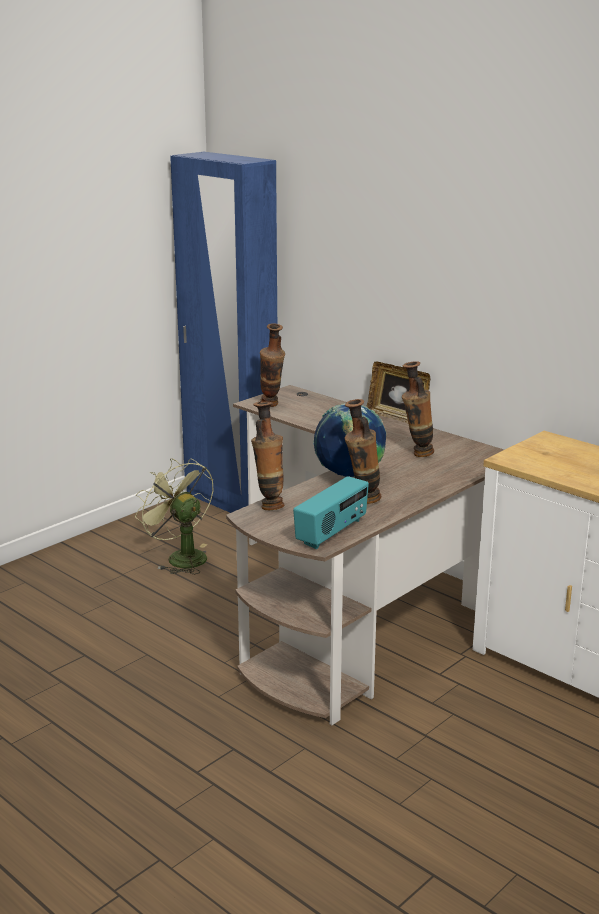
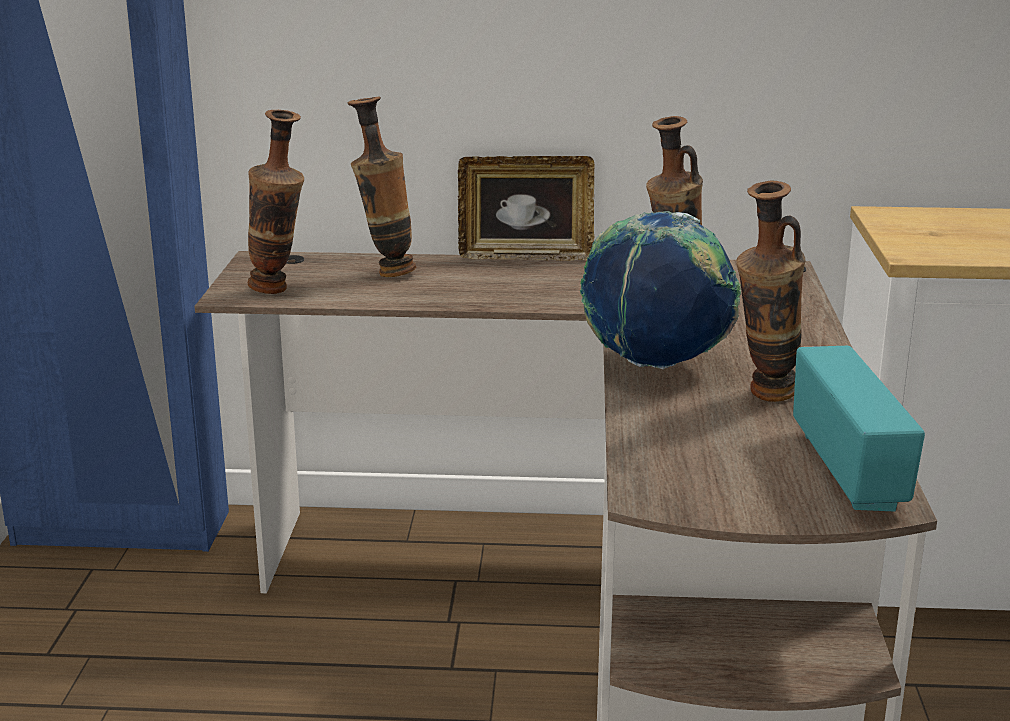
camera: 40 degrees left, 0 degrees up
(180, 557) = (159, 673): green fan -> none
(269, 505) = (645, 462): vase -> vase (385, 272)

